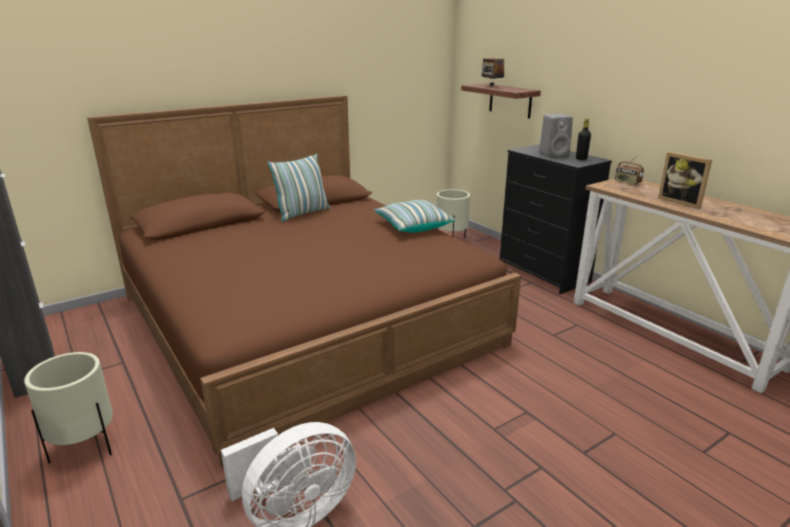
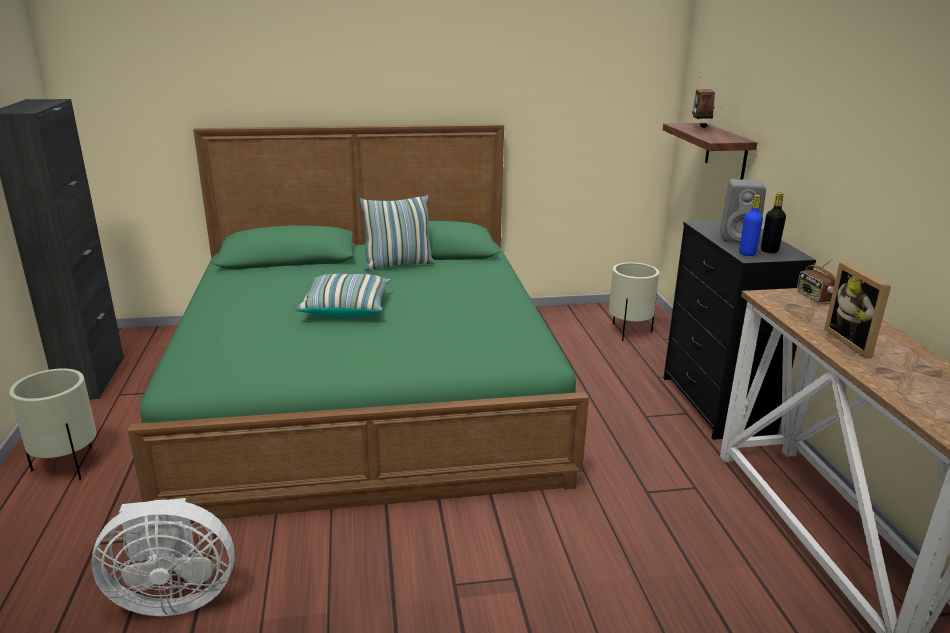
camera: 25 degrees right, 0 degrees up
(305, 319) = (367, 391): brown bed -> green bed
(413, 226) = (504, 304): pillow -> pillow (346, 308)
(572, 162) = (747, 253): none -> blue bottle

